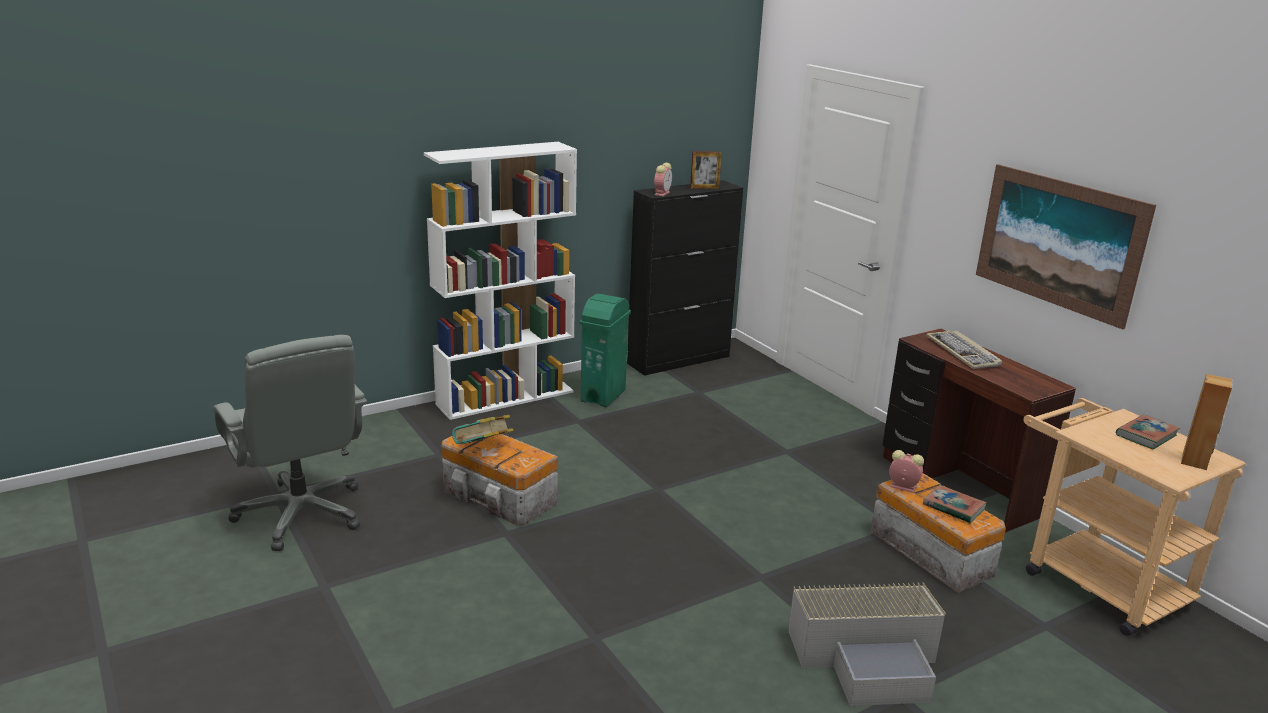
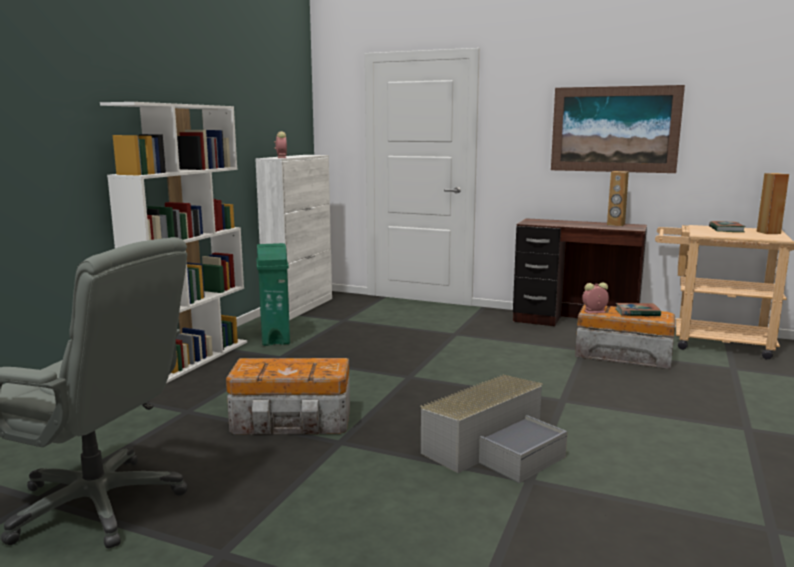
camera: 35 degrees left, 10 degrees down
(483, 450) = (279, 371): book -> none
(679, 360) = (300, 307): black cabinet -> white cabinet
(704, 188) = (304, 155): picture frame -> none
(868, 658) = (696, 417): grey storage box -> grey storage box (495, 447)
(963, 352) = (563, 223): keyboard -> none
(1026, 376) = (615, 224): none -> brown speaker

